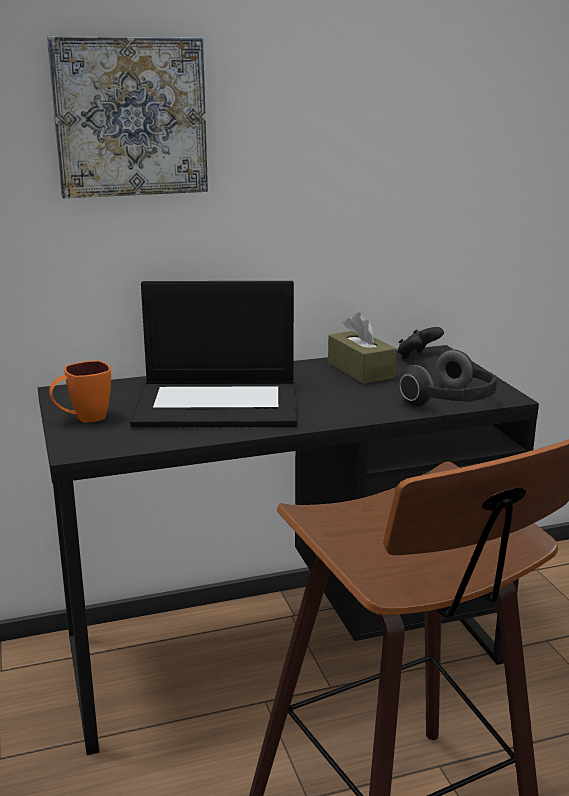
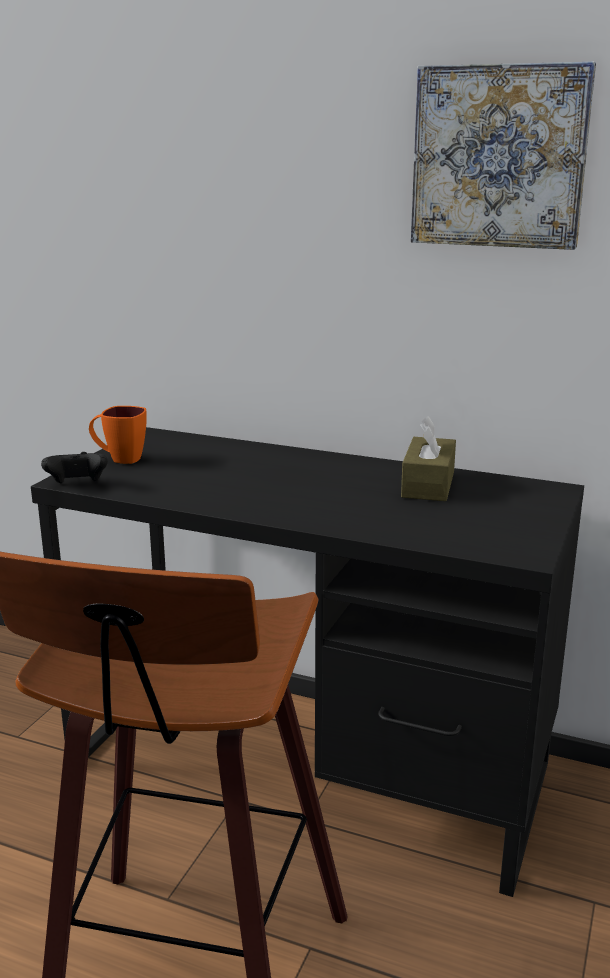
camera: 40 degrees right, 0 degrees up
(129, 117) = (236, 175): picture -> picture (500, 157)
(219, 404) = (237, 477): laptop -> none
(417, 357) = (519, 488): black game controller -> black game controller (77, 485)
(451, 401) = (453, 540): headphones -> none

